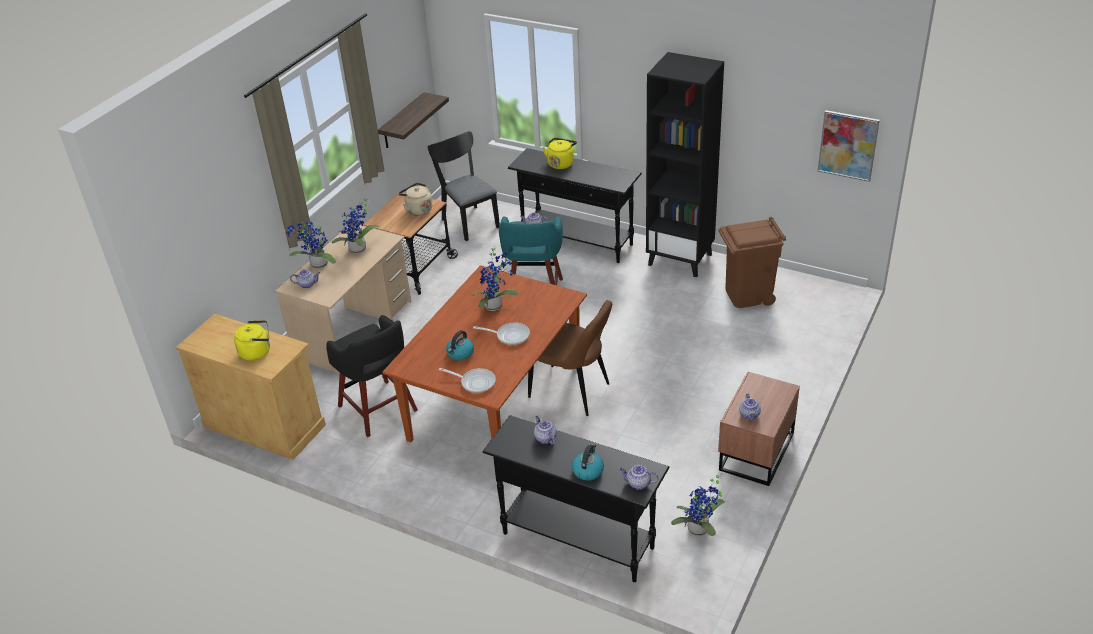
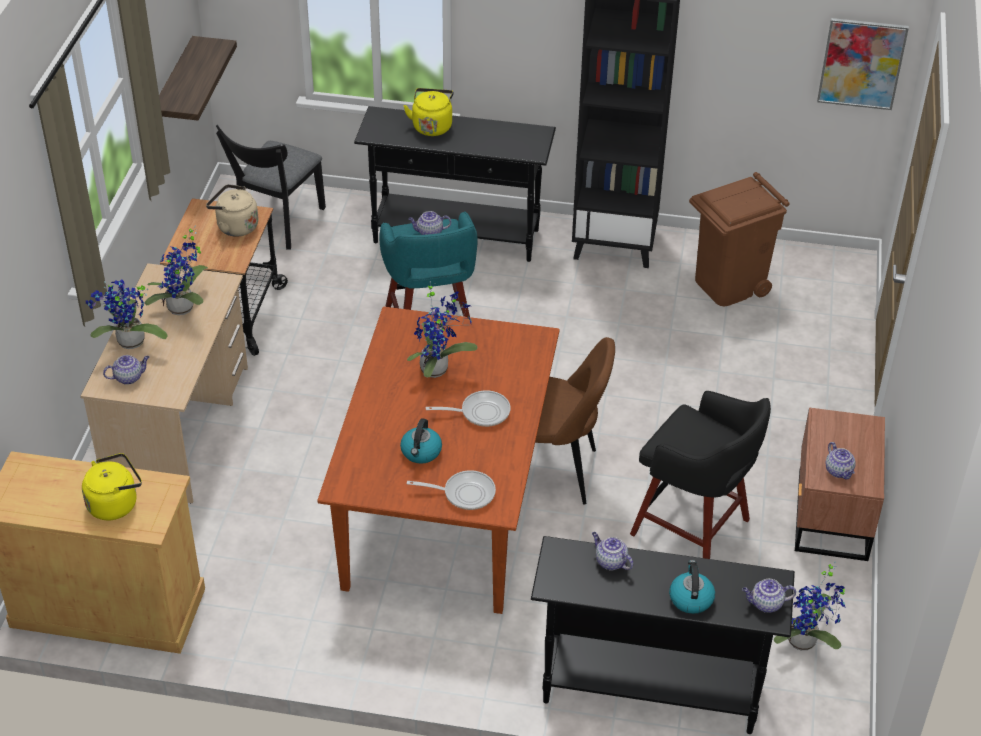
camera: 20 degrees left, 5 degrees up
(379, 410) = (276, 549): black stool -> black stool (693, 529)
(468, 221) = (277, 224): black chair -> black chair turned 105 degrees counterclockwise

